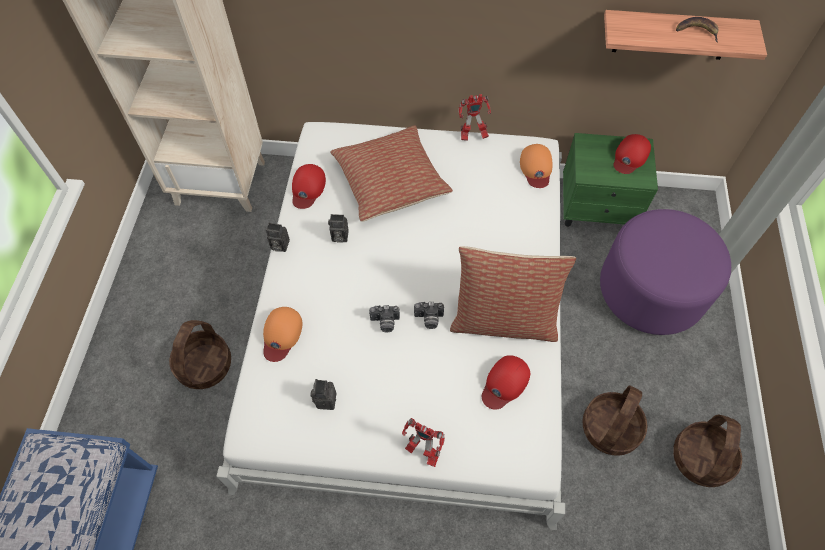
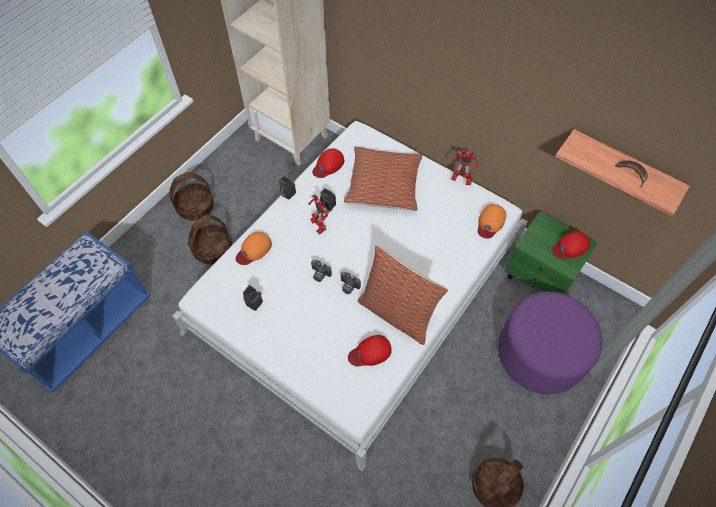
camera: 30 degrees right, 0 degrees up
(421, 451) = (290, 364): toy robot -> toy robot (318, 225)
(610, 429) = (443, 430): basket -> basket (195, 207)

